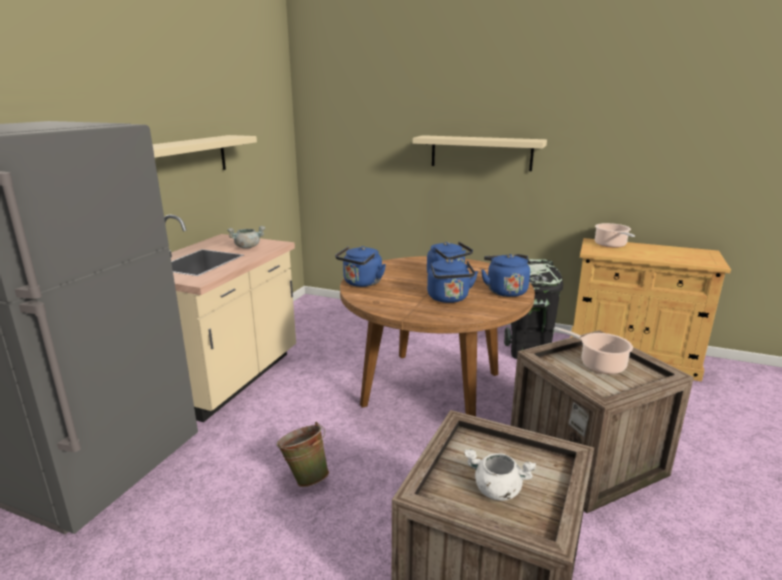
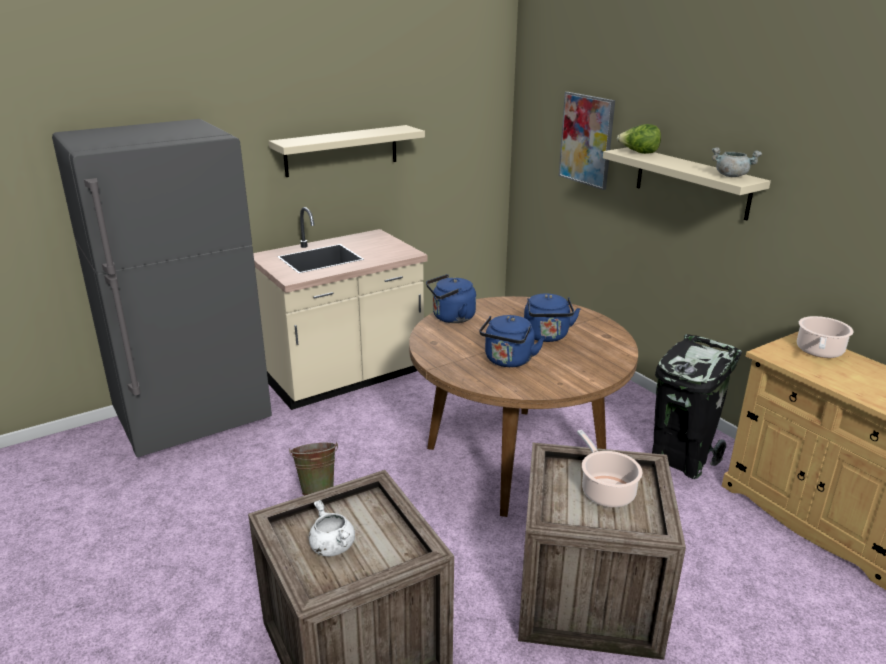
camera: 35 degrees right, 5 degrees up
(248, 247) = (379, 251): grey cooking pot -> grey cooking pot (731, 176)
(377, 137) = (586, 140): none -> picture
(438, 136) = (638, 153): none -> lettuce
(505, 291) = (583, 371): blue kettle -> none

